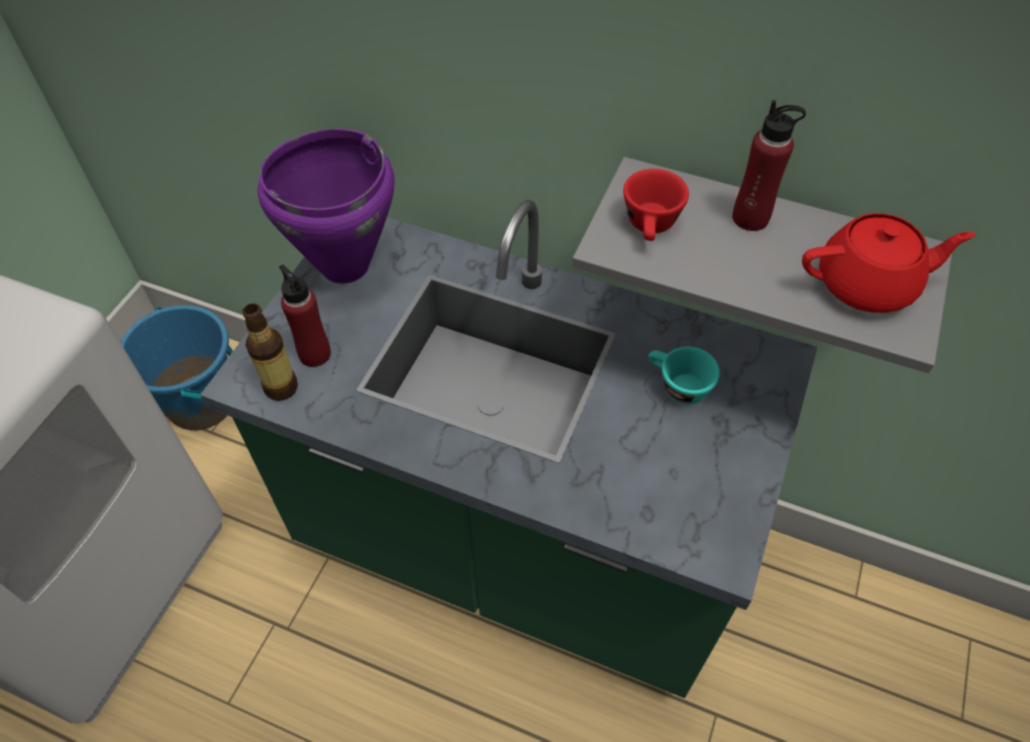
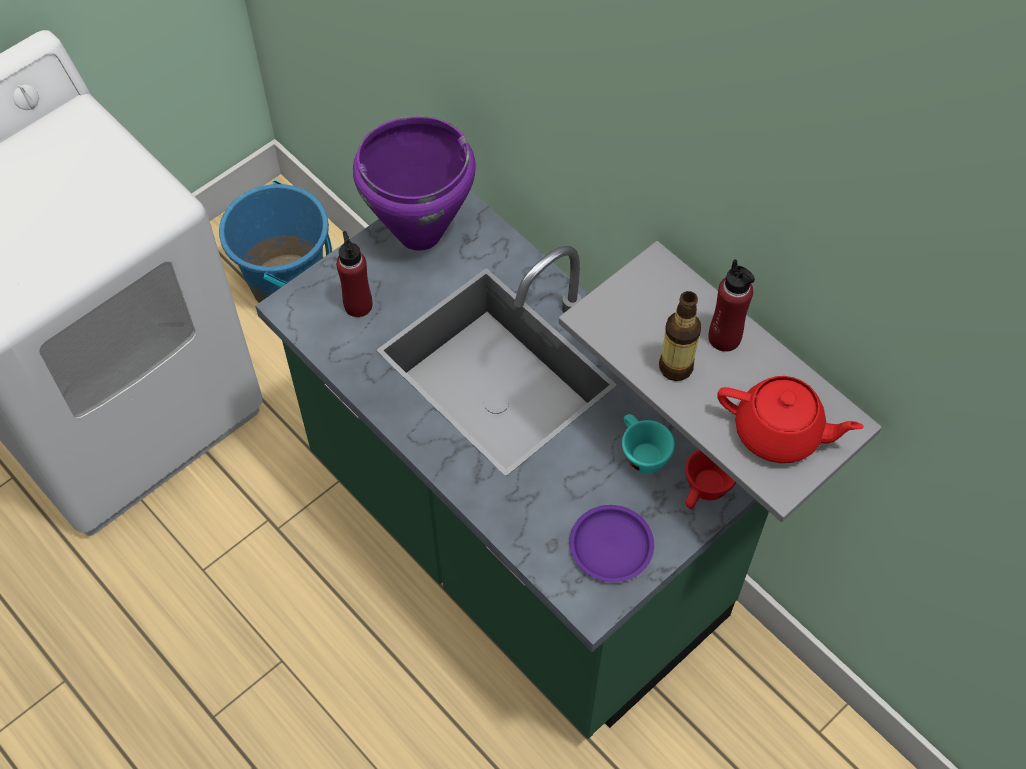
camera: 25 degrees right, 5 degrees up
(281, 387) = (319, 324): bottle -> bottle (675, 367)
(651, 227) = (637, 314): red cup -> red cup (704, 491)
(705, 489) = (610, 546): none -> purple plate

